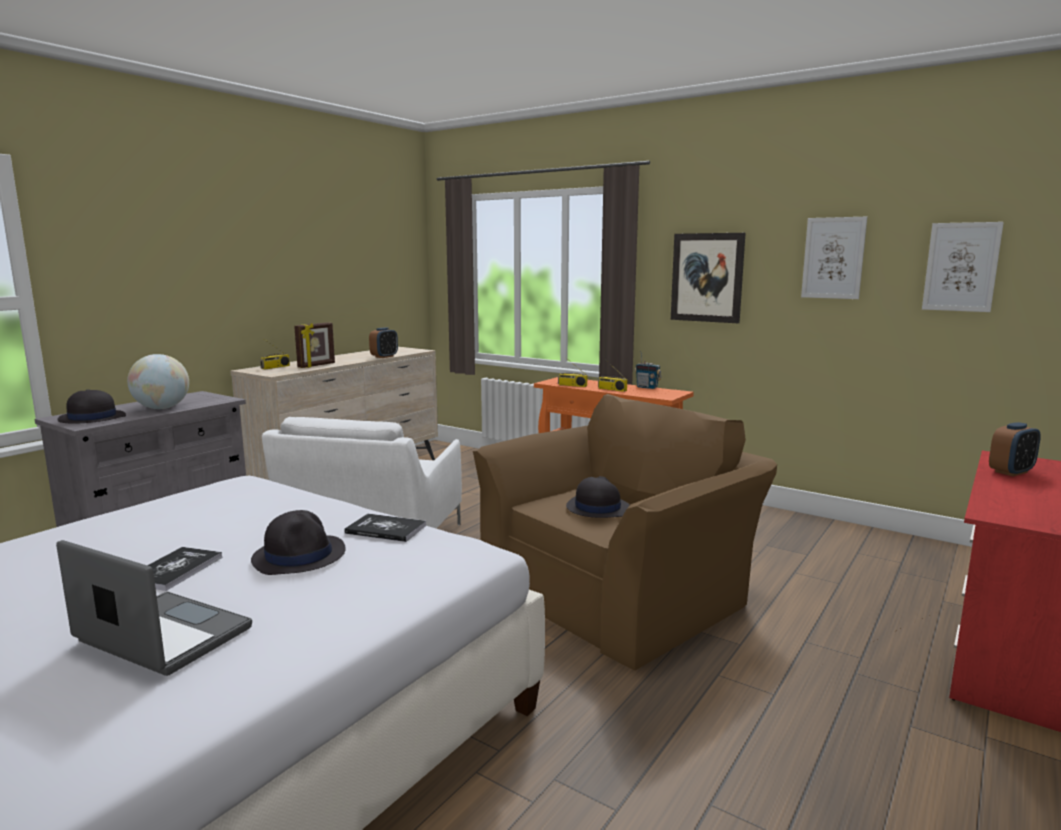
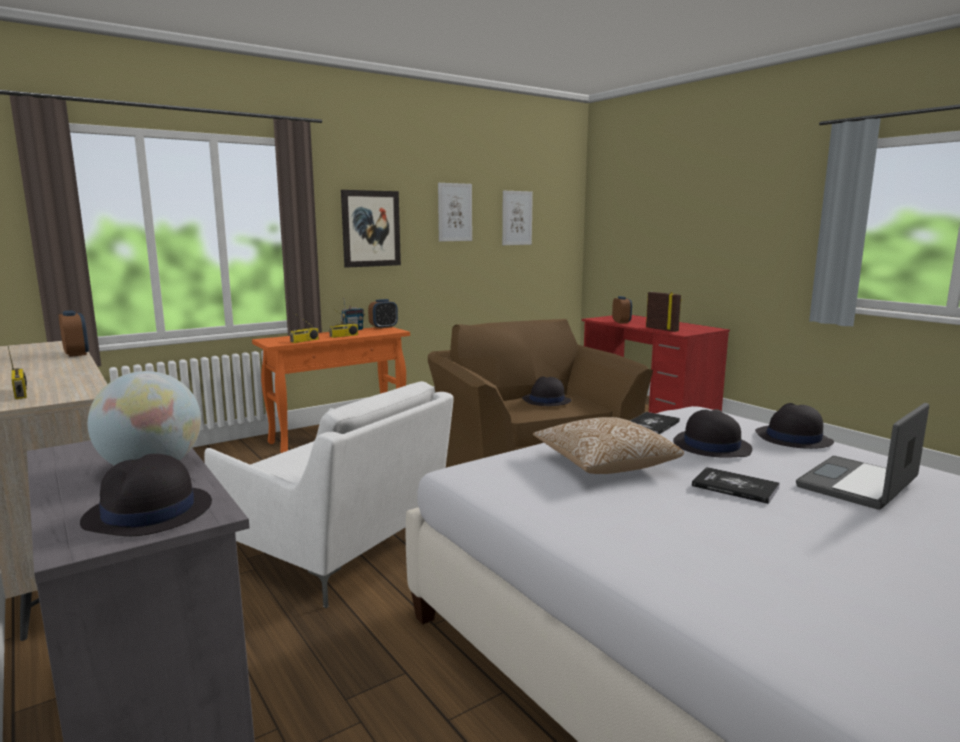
camera: 70 degrees left, 0 degrees up
(253, 519) = (605, 464): none -> pillow
(317, 365) = (69, 377): picture frame -> picture frame (662, 329)
(352, 606) = (792, 438): none -> black hat
(678, 391) = (383, 327): none -> alarm clock

